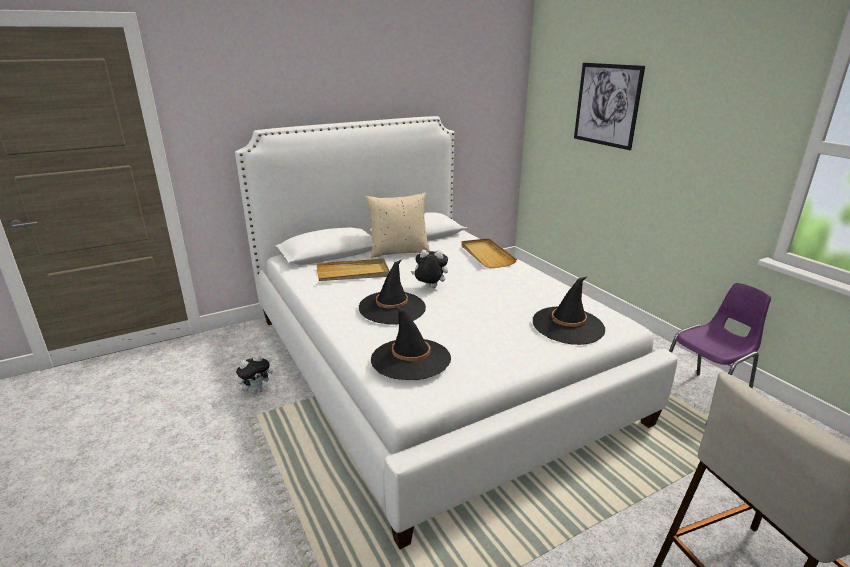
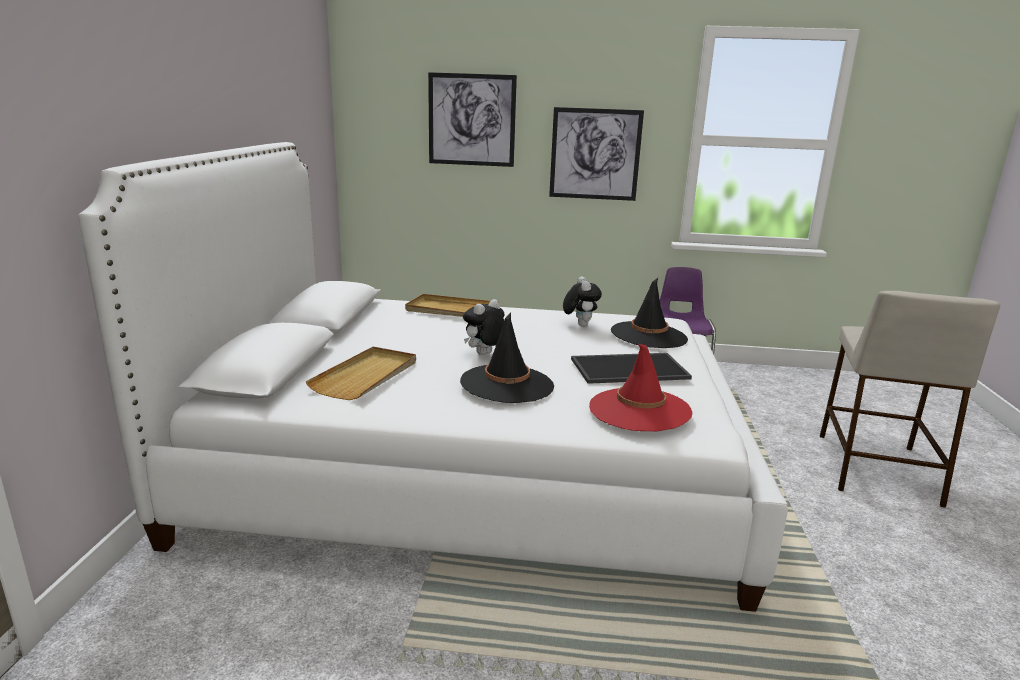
camera: 55 degrees left, 5 degrees down
(256, 390) = (338, 626): plush toy -> plush toy (579, 325)
(399, 252) = (356, 338): beige pillow -> none
(410, 359) = (639, 410): black hat -> red hat
(481, 336) = (629, 368): none -> tray
(700, 148) = (595, 154): none -> picture

